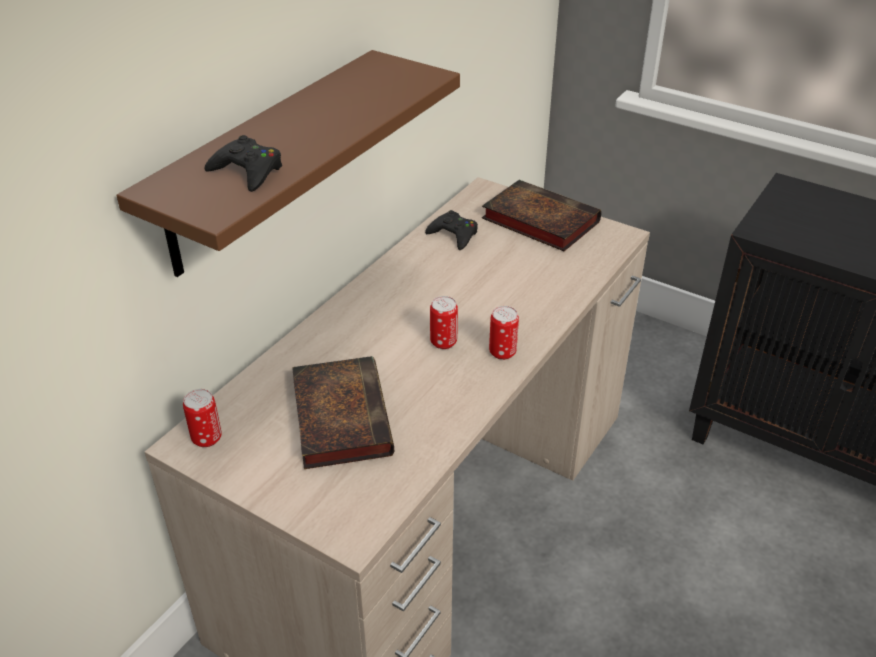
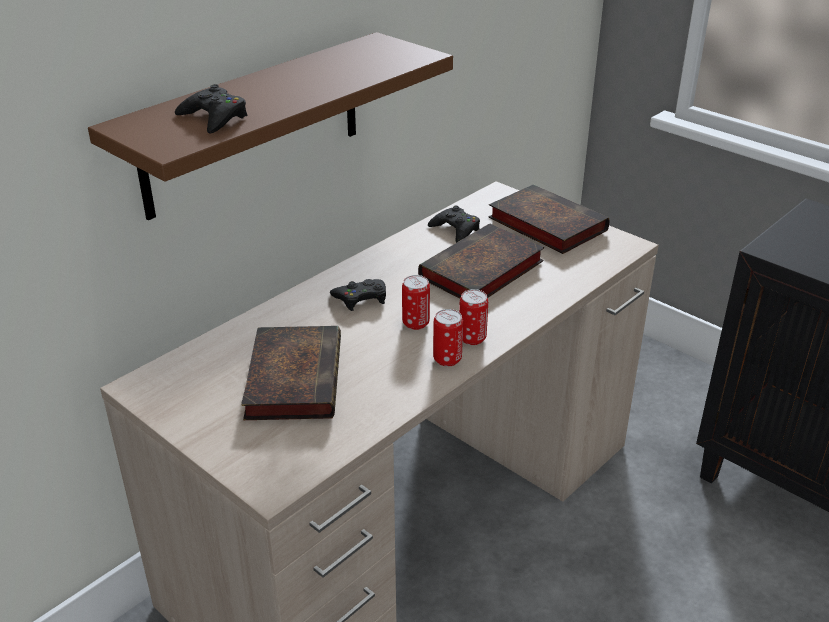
camera: 10 degrees right, 5 degrees down
(207, 438) = (161, 383): can -> can (447, 359)
(382, 321) = (361, 298): none -> black game controller
(490, 279) = (480, 272): none -> book

